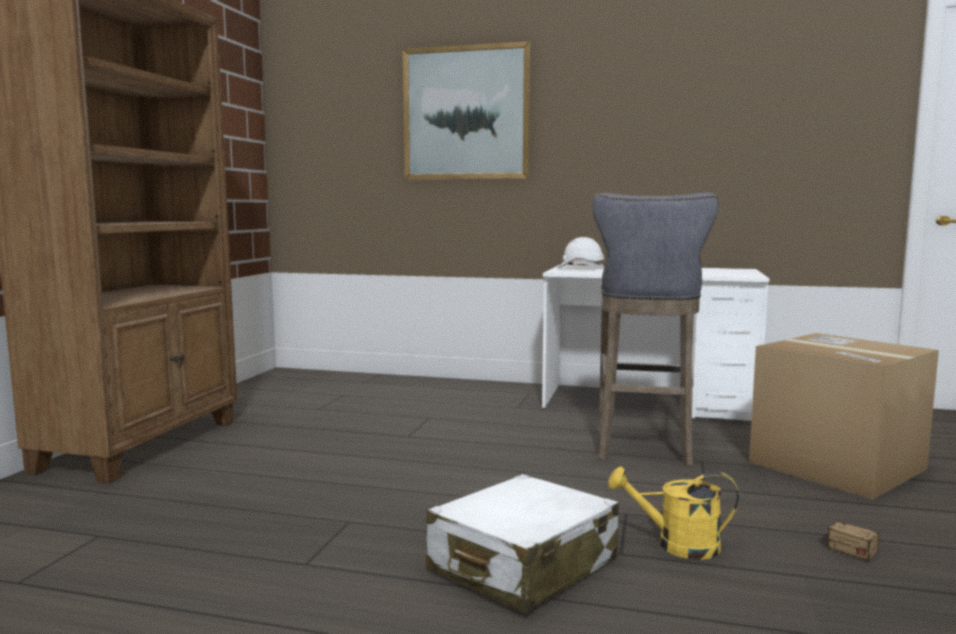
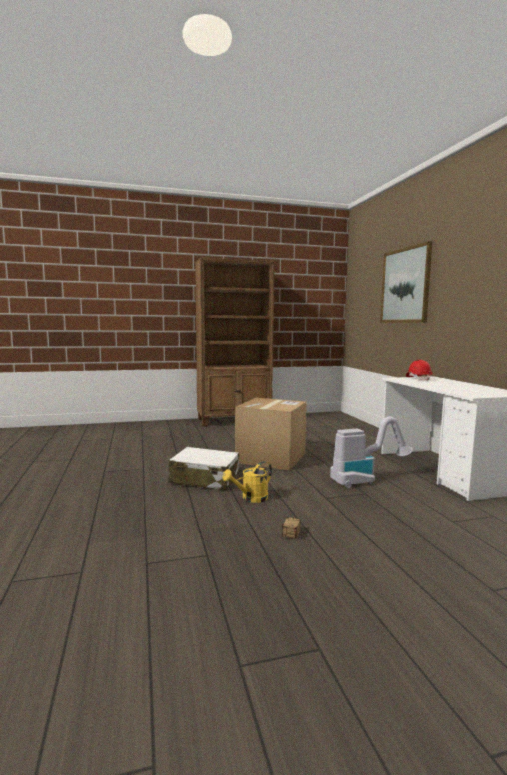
camera: 60 degrees right, 0 degrees up
(580, 269) = (418, 379): white hard hat -> red hard hat
(644, 445) = (365, 479): grey stool -> vacuum cleaner
(677, 545) = (251, 499): yellow watering can -> yellow watering can turned 105 degrees counterclockwise
(836, 465) = (424, 527): cardboard box -> cardboard box (271, 458)

